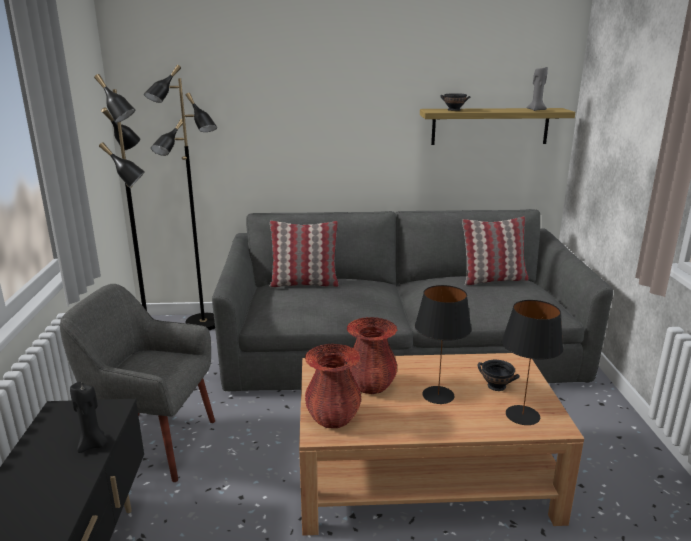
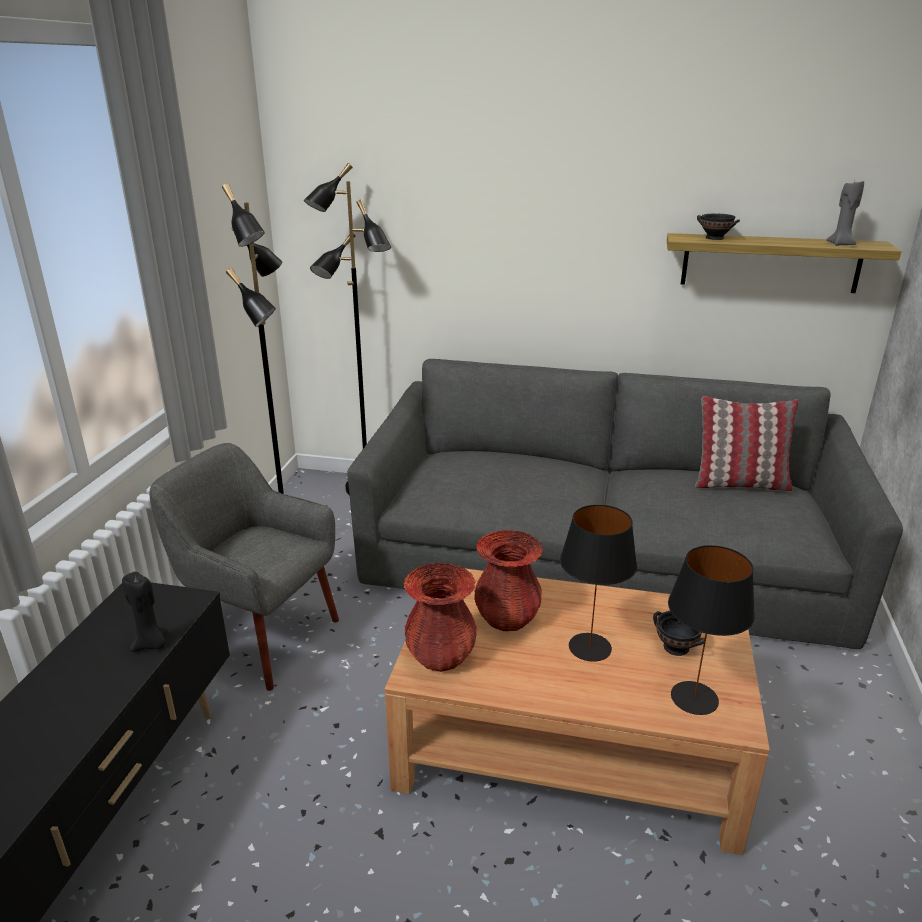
camera: 15 degrees right, 5 degrees up
(304, 283) = (480, 458): pillow -> none

